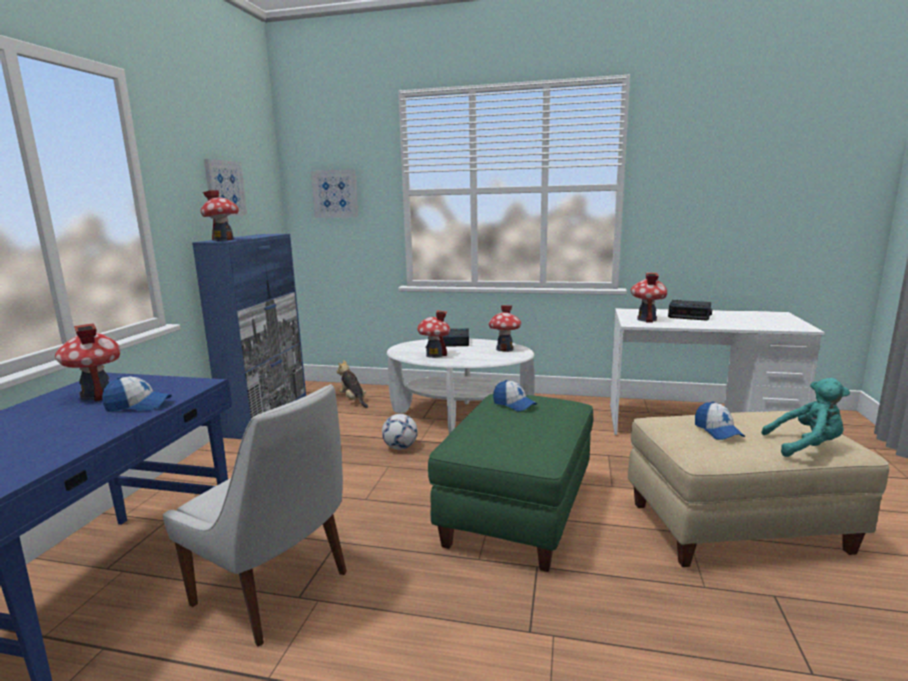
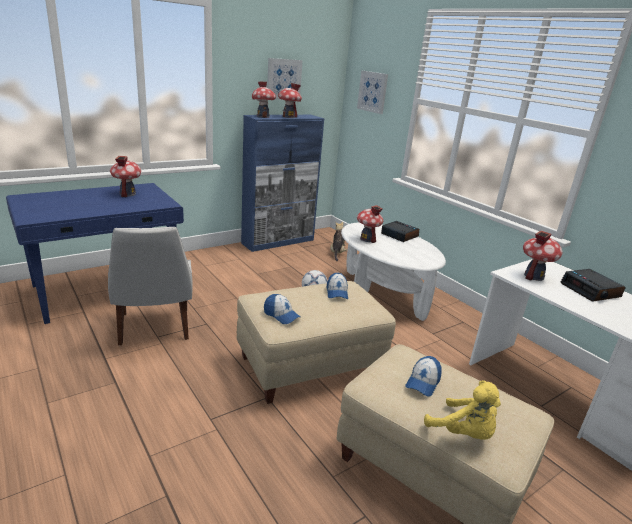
camera: 40 degrees right, 10 degrees up
(138, 405) = (127, 205): cap -> cap (281, 315)
(505, 349) = (423, 255): toy house -> toy house (288, 117)
(516, 511) = (309, 365): green ottoman -> beige ottoman
(806, 446) = (463, 433): turquoise plush toy -> yellow plush toy

